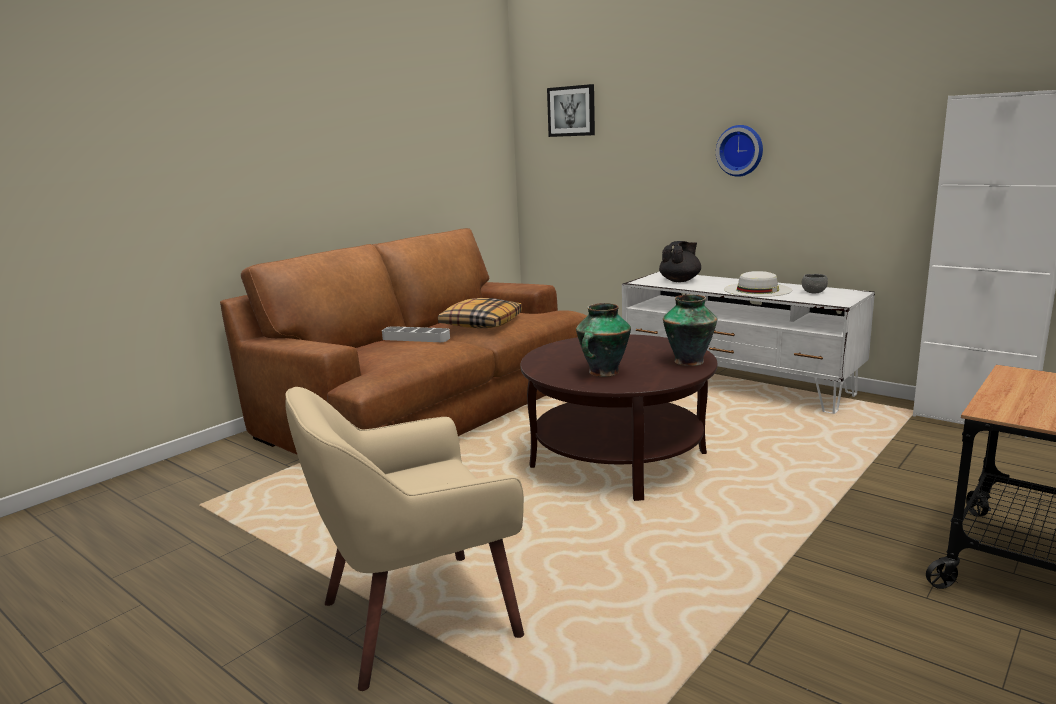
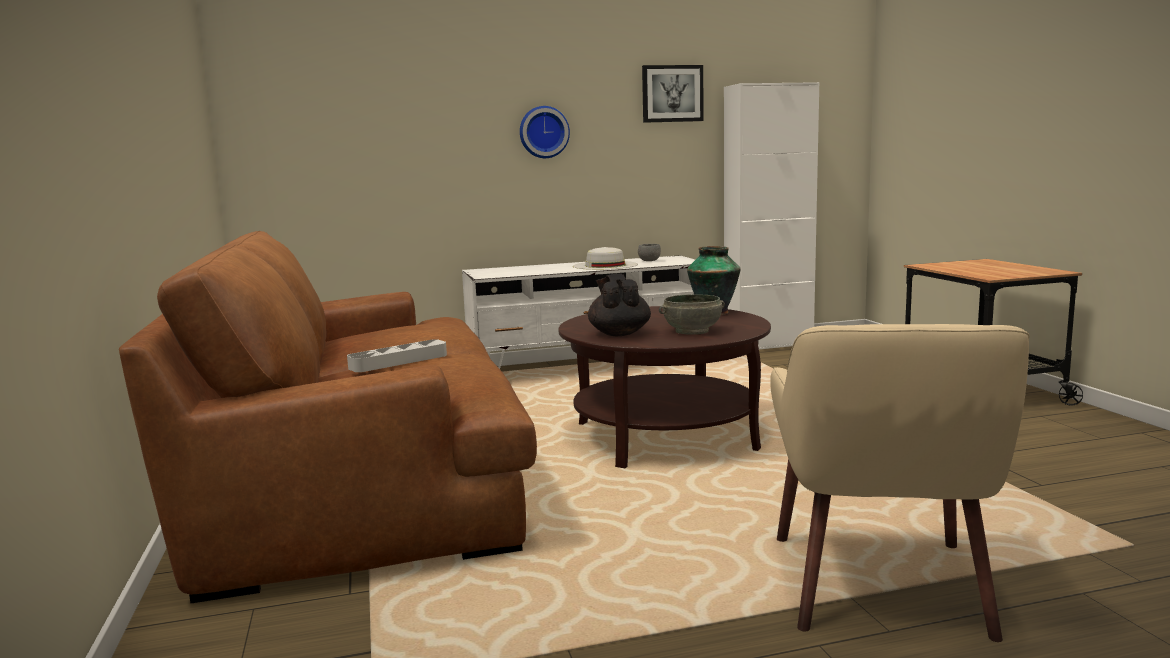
camera: 55 degrees left, 5 degrees down
(481, 323) = (412, 338): pillow -> none
(571, 111) = (316, 84): picture -> picture (672, 93)
(603, 372) = (692, 331): vase -> grey bowl
(680, 280) = (516, 270): black teapot -> black teapot (619, 333)

